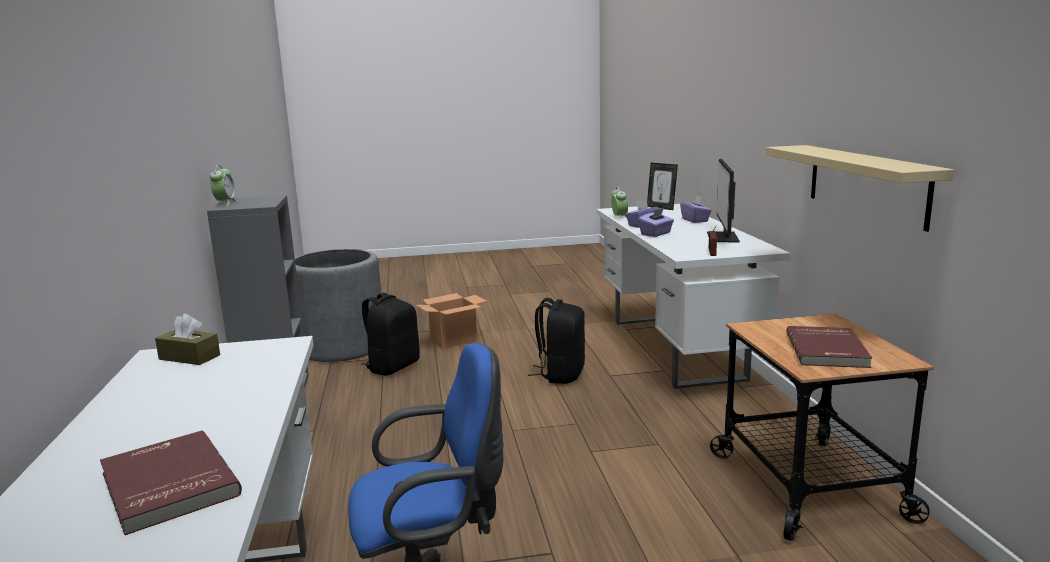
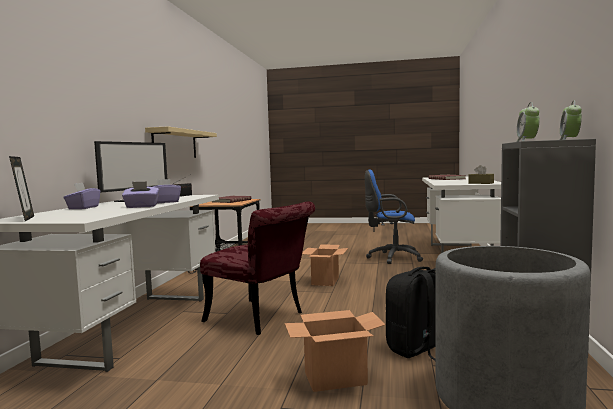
camera: 160 degrees left, 10 degrees down
(542, 457) = (325, 281): none -> cardboard box
(561, 374) = (262, 318): black backpack -> red chair
(619, 217) = (121, 212): alarm clock -> alarm clock (527, 141)

